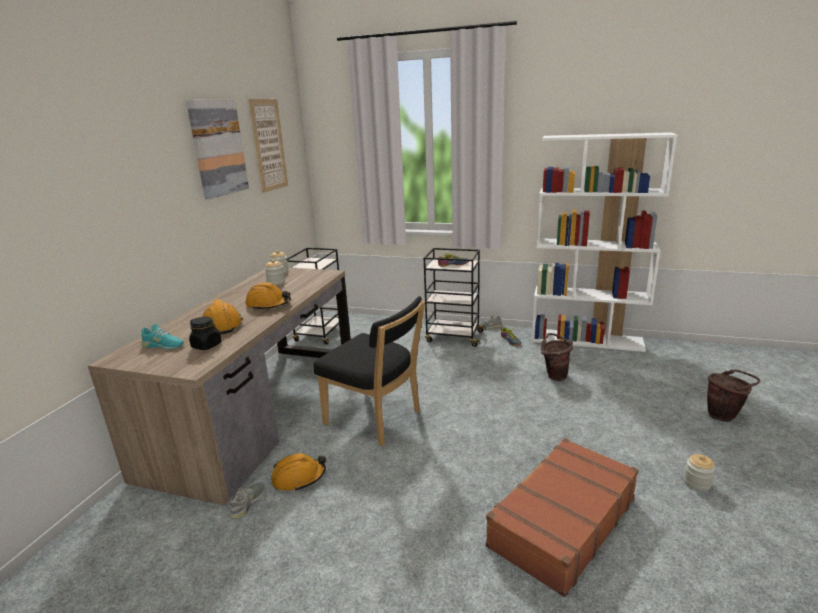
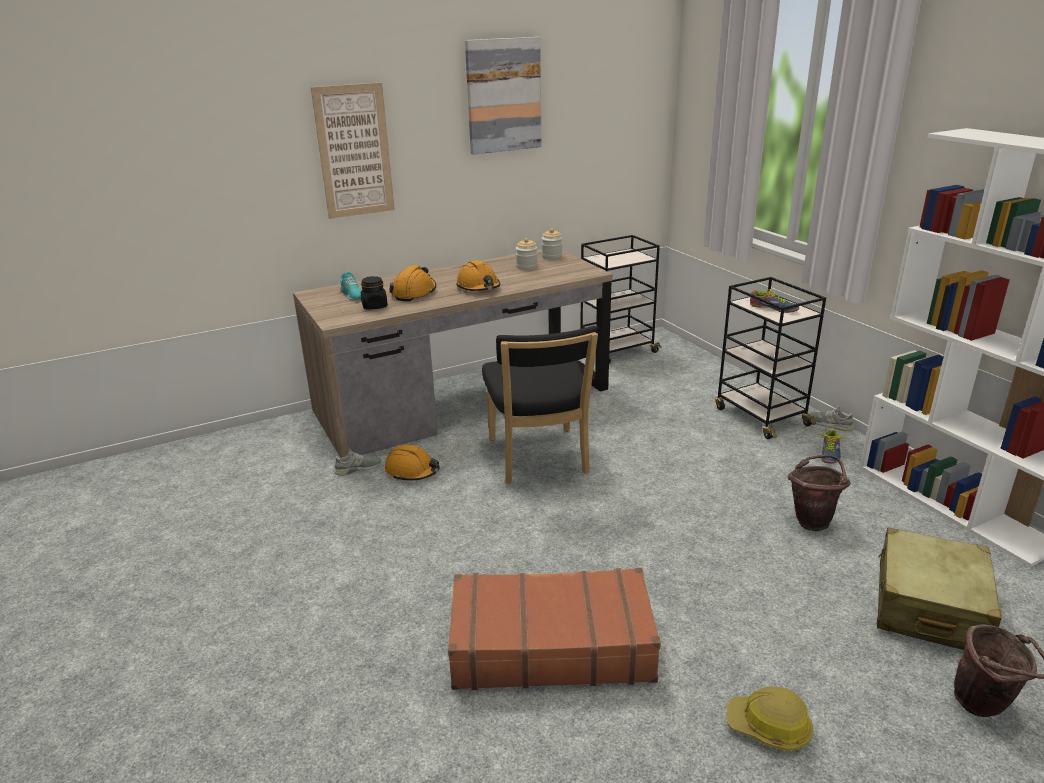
camera: 45 degrees right, 5 degrees up
(268, 145) = (595, 94): picture -> picture (354, 151)
(648, 388) = (929, 607): none -> beige suitcase
(697, 483) = (769, 727): jar -> hard hat

